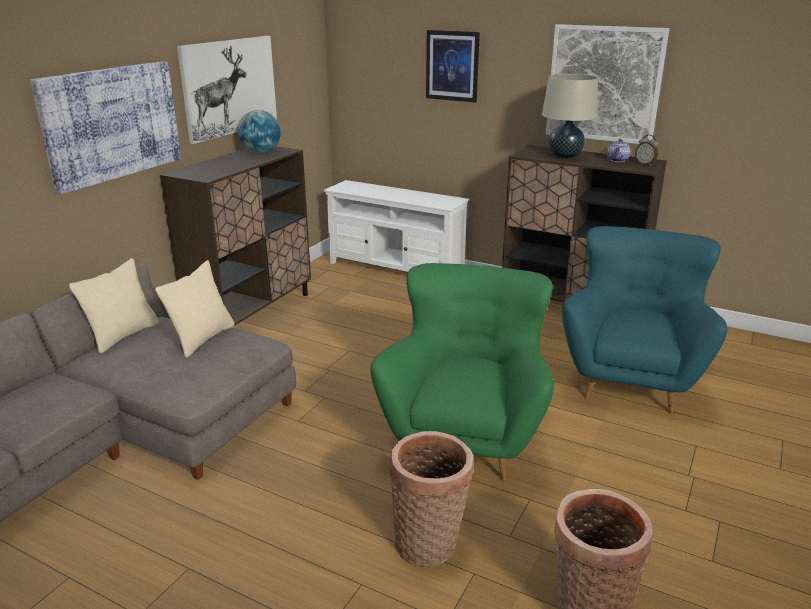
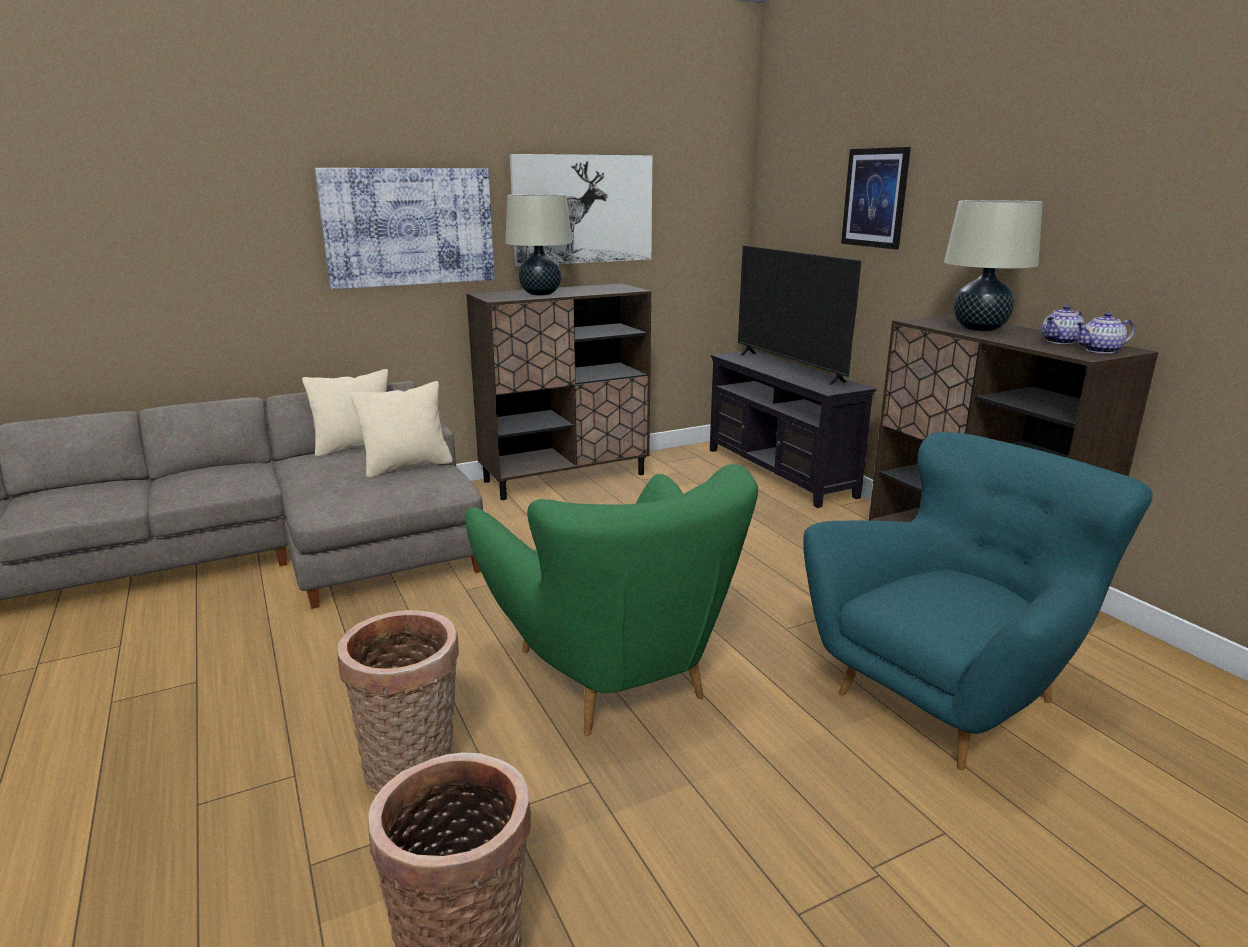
camera: 35 degrees right, 5 degrees down
(227, 166) = (540, 294): none -> beige table lamp
(261, 152) = (602, 288): globe -> none
(394, 191) = (789, 367): none -> television
(396, 269) = (779, 473): white tv stand -> black tv stand
(465, 437) = (613, 675): green armchair -> green armchair turned 105 degrees clockwise
(604, 84) = (1071, 219): picture -> none
(645, 164) = (1101, 351): alarm clock -> teapot

